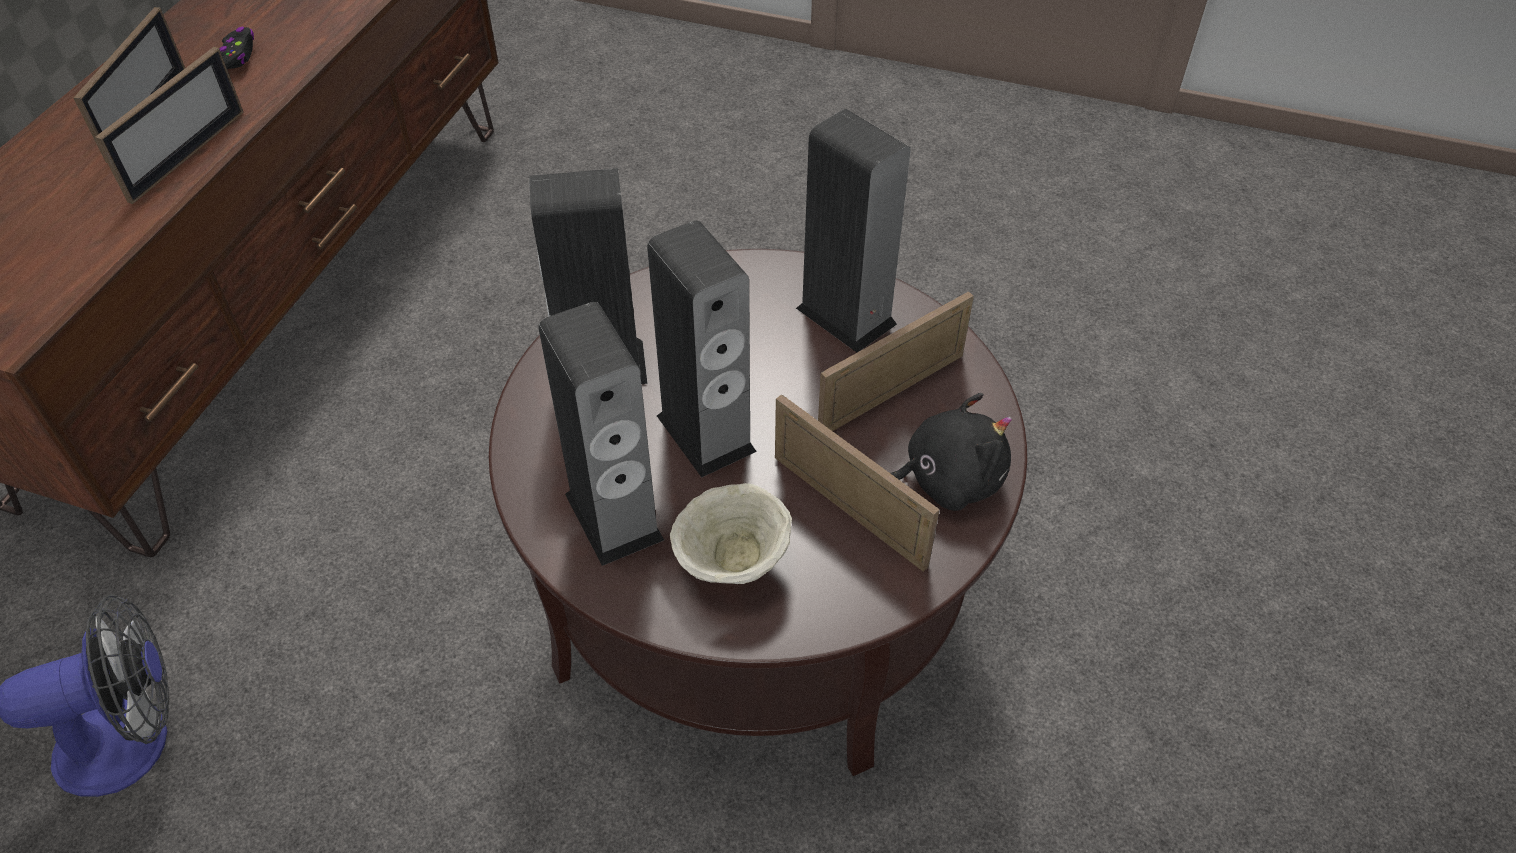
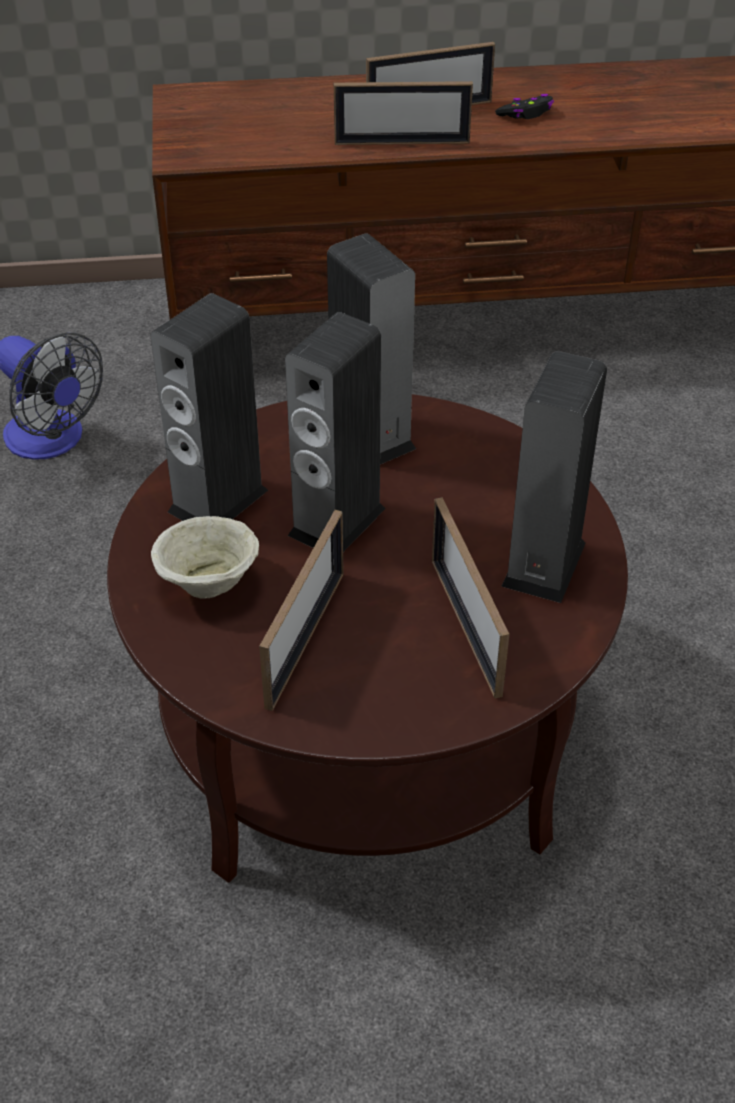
camera: 65 degrees right, 5 degrees down
(891, 393) = (465, 626): picture frame -> picture frame turned 135 degrees counterclockwise
(945, 479) = (381, 694): black plush toy -> none

